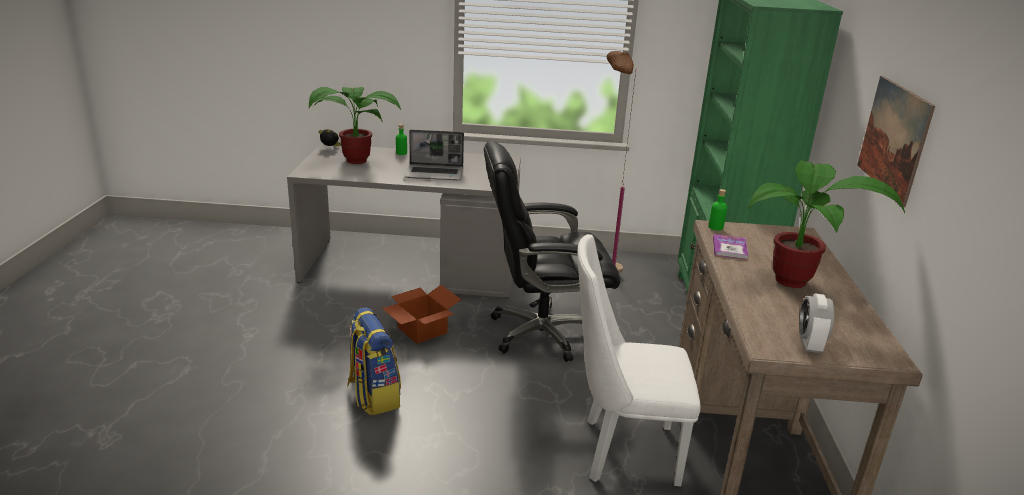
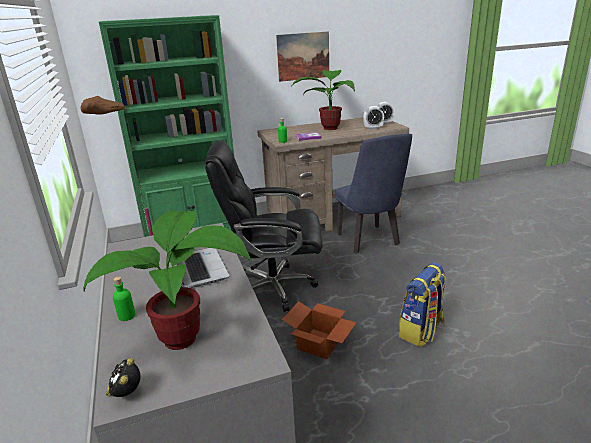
camera: 110 degrees left, 0 degrees up
(544, 332) = (276, 288): black office chair -> black office chair turned 120 degrees clockwise
(620, 451) = (370, 241): white chair -> blue chair
(766, 318) = (373, 128): none -> alarm clock

